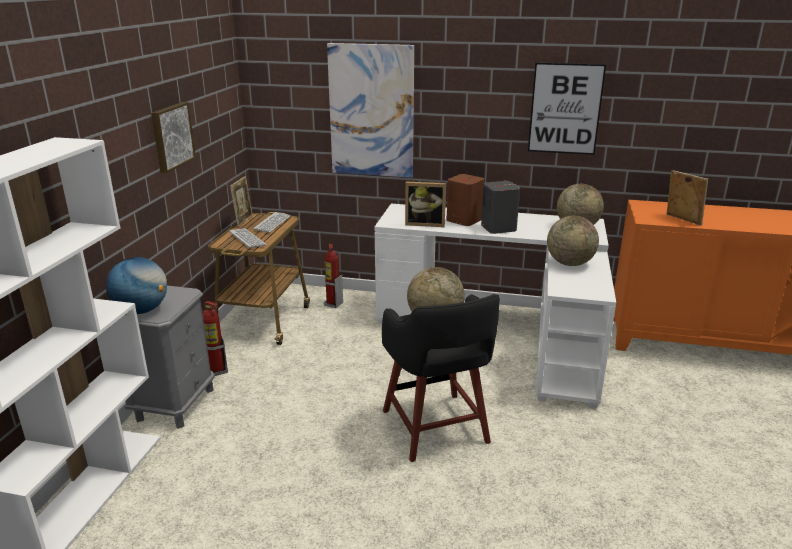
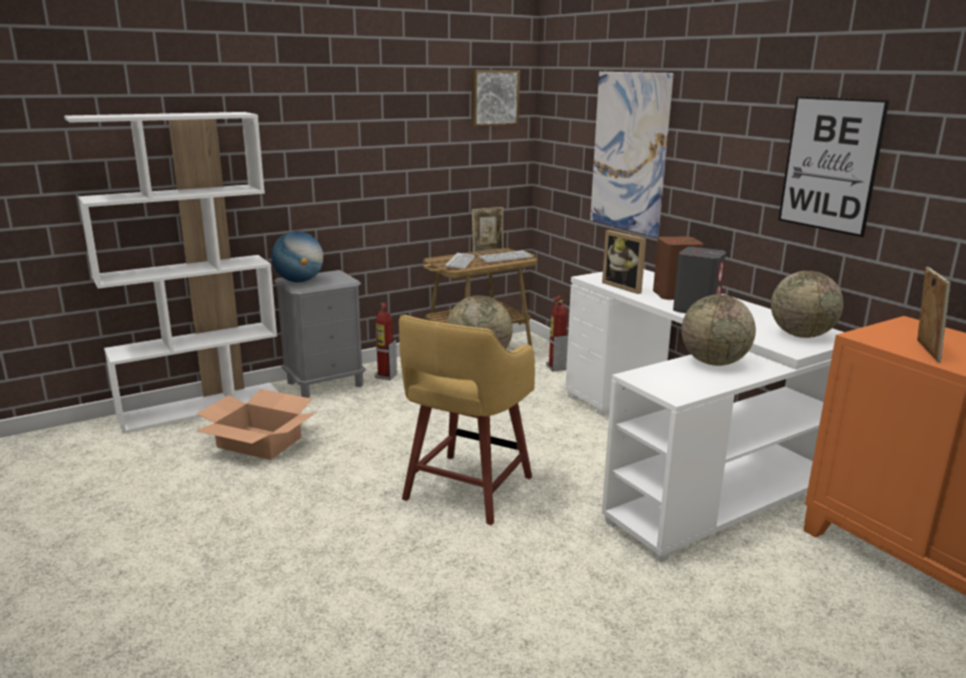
camera: 45 degrees right, 5 degrees down
(171, 136) = (404, 145): picture -> picture (494, 97)
(217, 489) = (259, 442): none -> cardboard box
(435, 429) = (465, 490): black stool -> yellow stool

